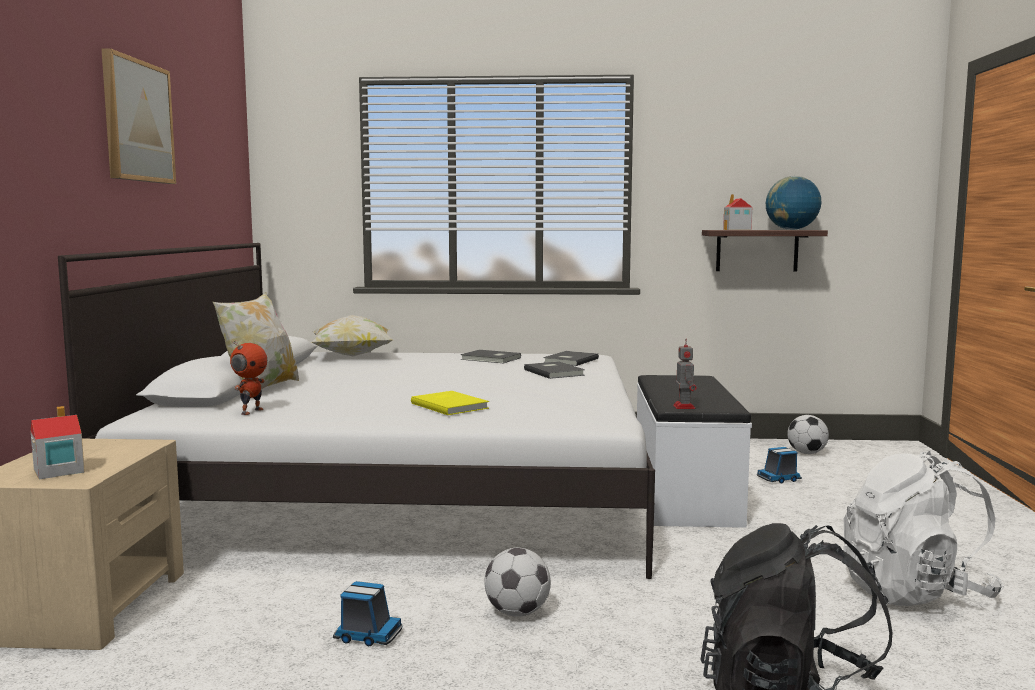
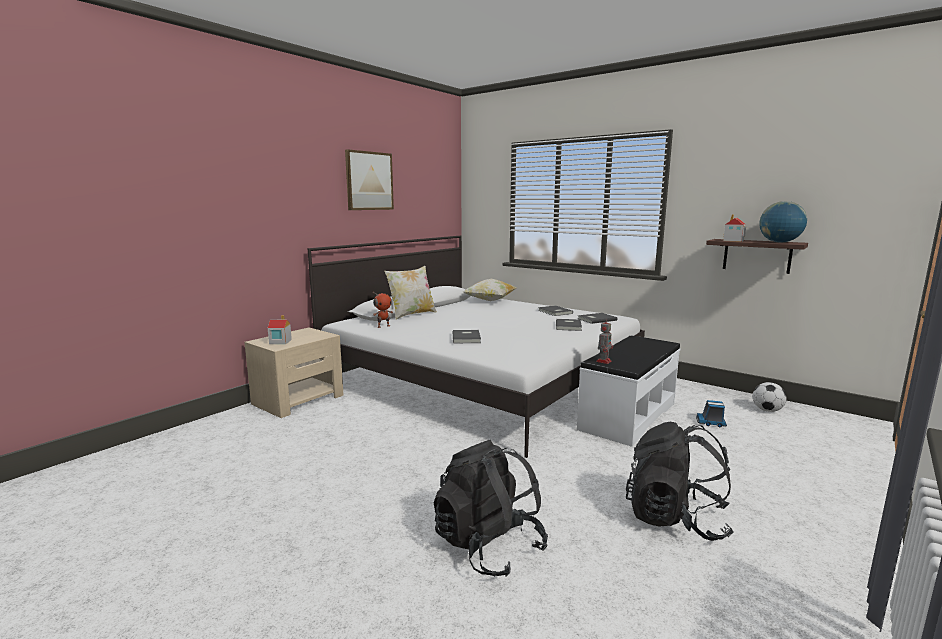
camera: 35 degrees right, 5 degrees up
(367, 635) = (366, 442): toy truck -> none
(450, 405) = (467, 338): yellow book -> grey book
(517, 612) = (437, 453): football -> none
(915, 592) = (675, 519): white backpack -> black backpack

